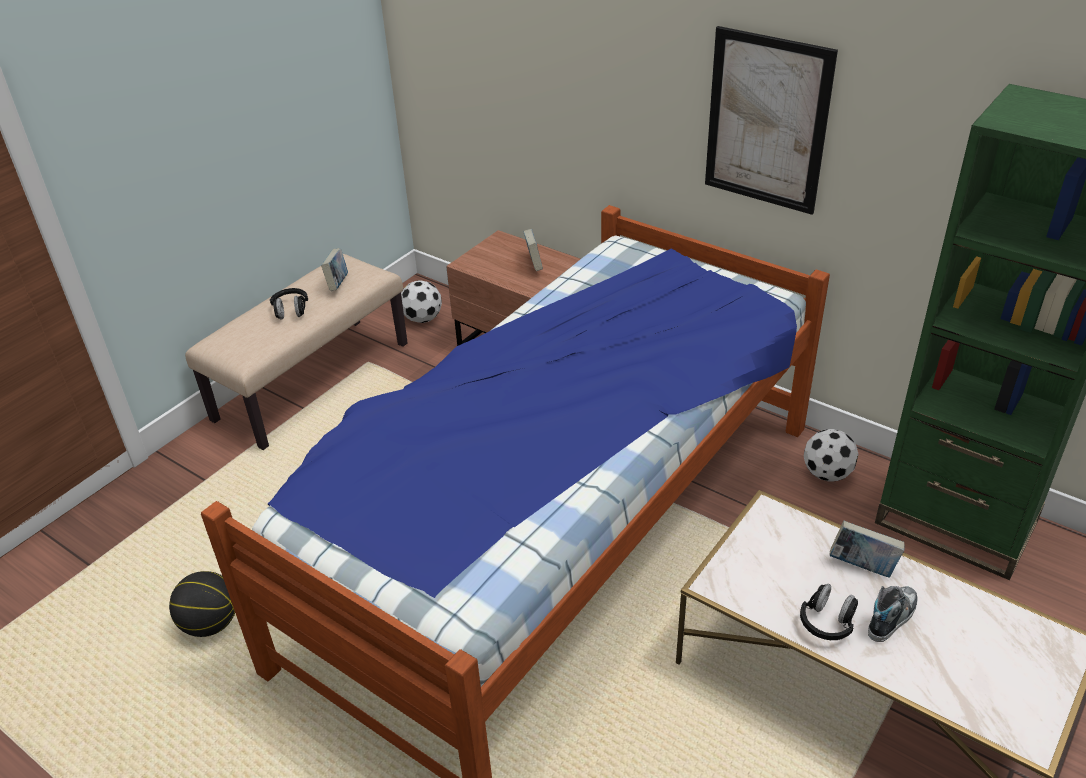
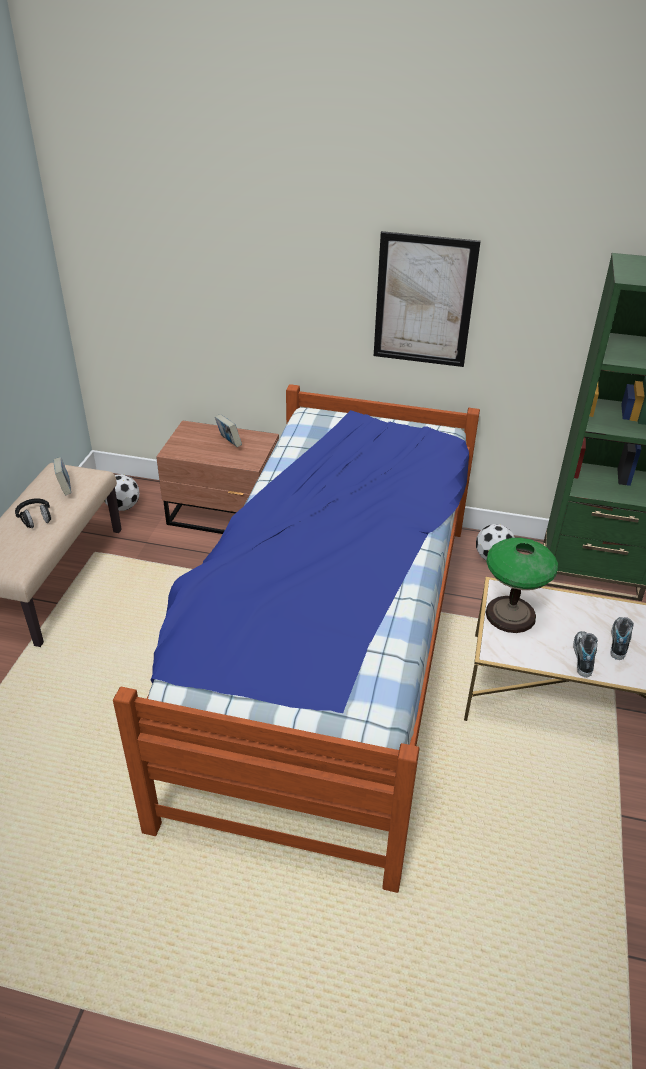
camera: 25 degrees left, 0 degrees up
(211, 623) = (75, 805): basketball -> none
(761, 544) = (510, 614): none -> table lamp
(827, 623) = (582, 656): black headphones -> shoe
(862, 566) = (582, 612): book -> none

